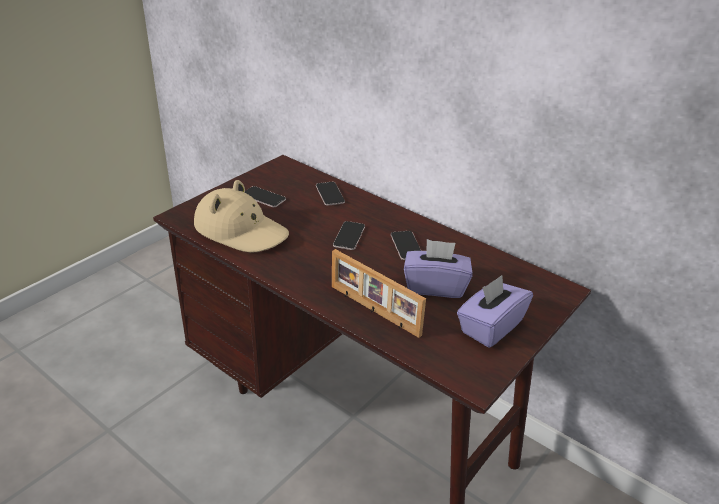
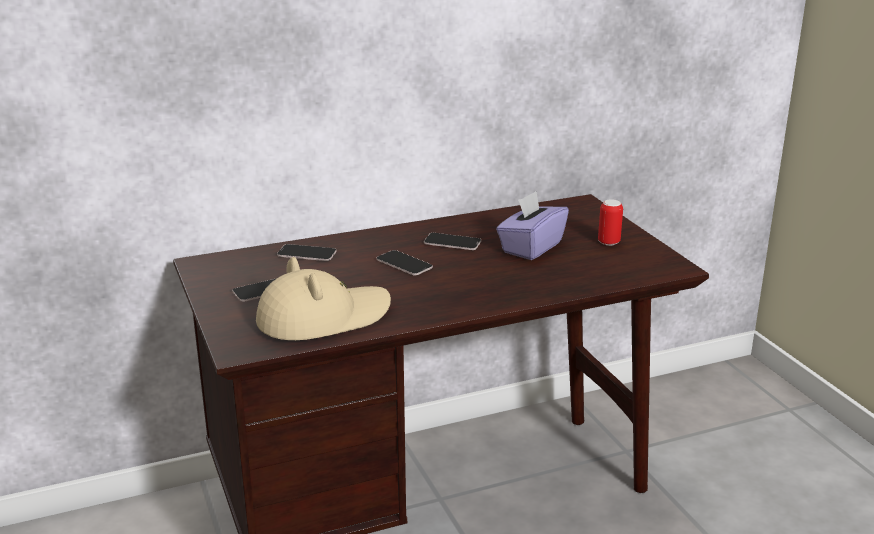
camera: 60 degrees left, 10 degrees down
(373, 311) = (544, 283): picture frame -> none
(490, 327) = (608, 242): purple tissue box -> can

